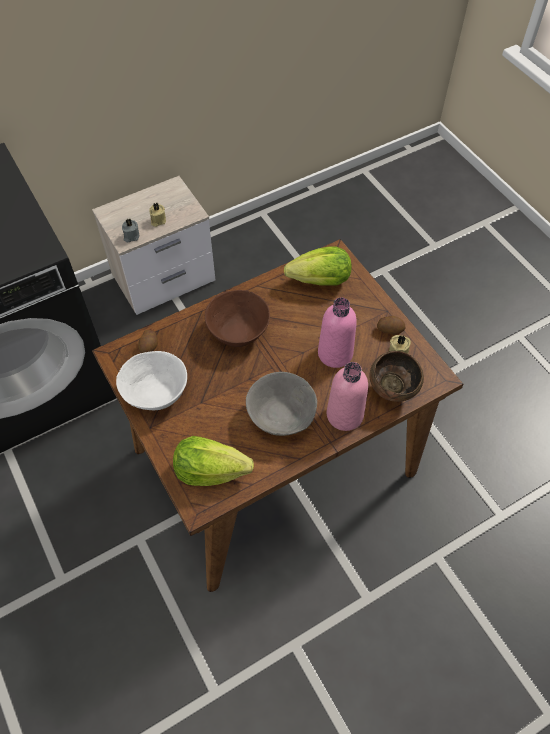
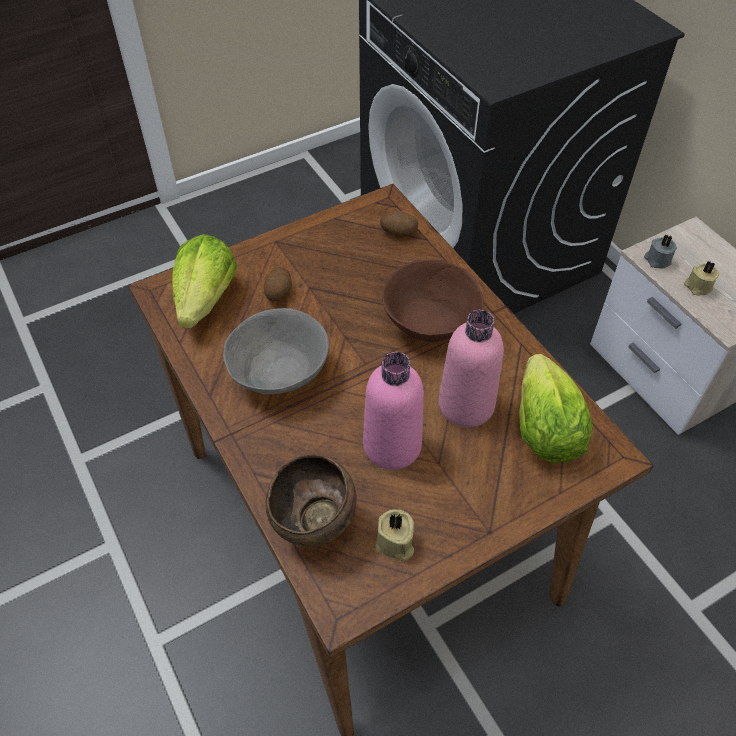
camera: 90 degrees right, 5 degrees down
(156, 392) = (326, 244): white bowl -> none
(344, 415) = (276, 454): pink bottle -> pink bottle (466, 405)
(390, 329) = (447, 533): potato -> potato (279, 292)

